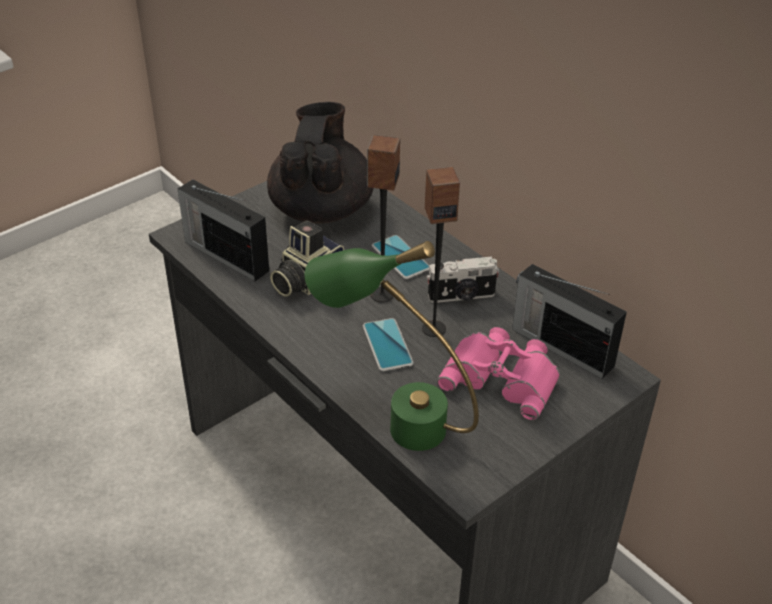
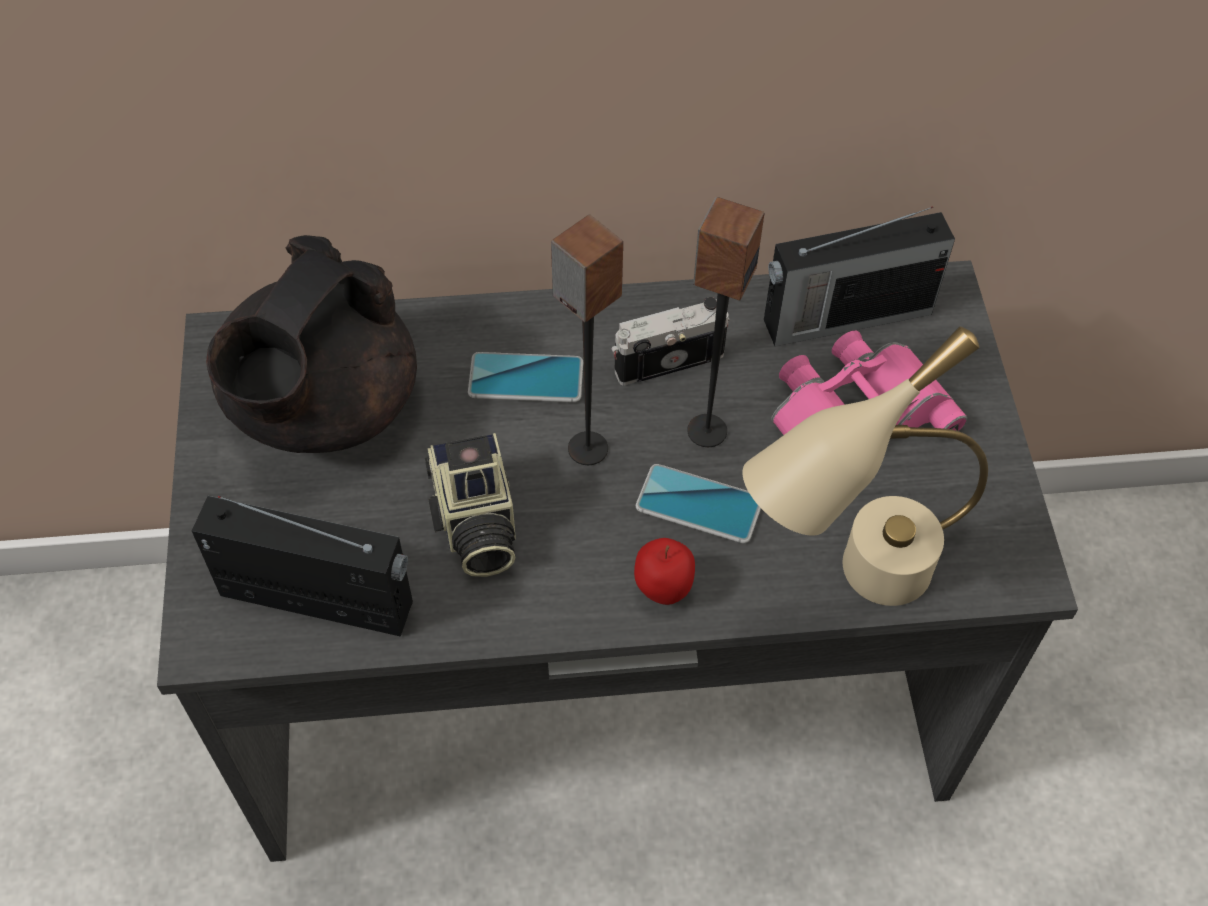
camera: 55 degrees left, 15 degrees up
(225, 255) = (320, 600): radio -> radio turned 150 degrees counterclockwise
(321, 208) = (321, 408): black teapot -> black teapot turned 105 degrees counterclockwise
(327, 354) = (663, 590): none -> apple
(392, 419) = (849, 585): green table lamp -> beige table lamp
(462, 296) = (667, 359): camera -> camera turned 135 degrees counterclockwise

